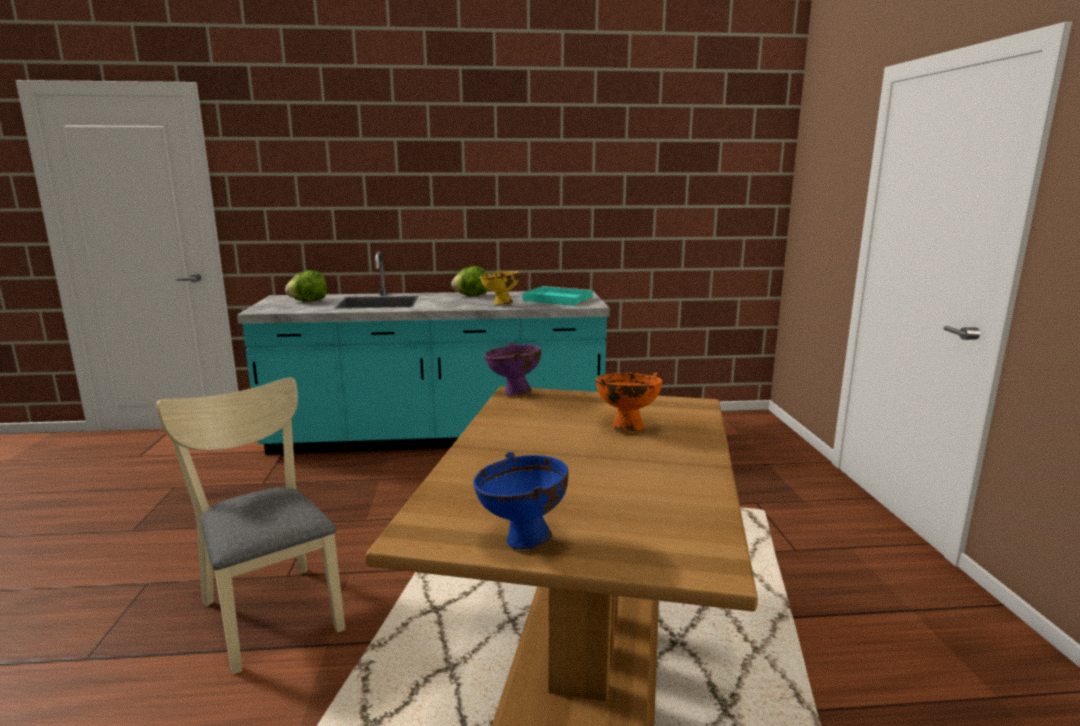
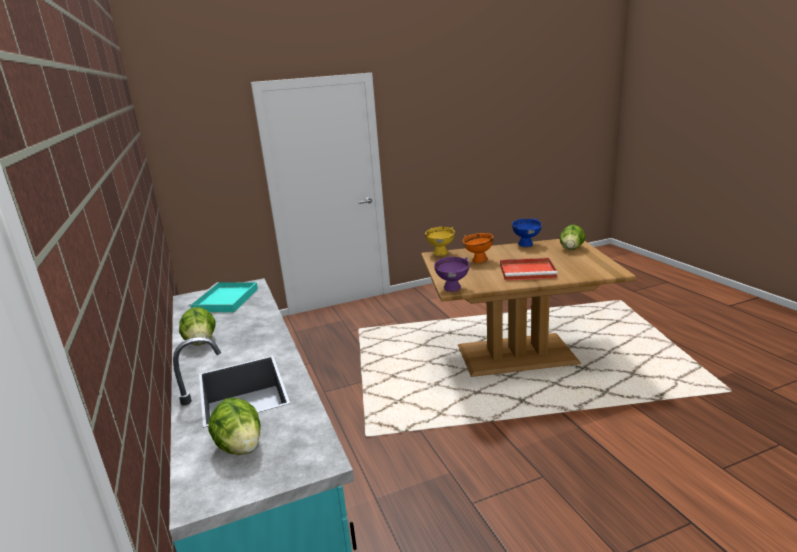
camera: 105 degrees left, 5 degrees up
(269, 608) = (577, 465): beige chair -> none
(500, 304) = (254, 317): yellow bowl -> yellow bowl (441, 254)
(522, 541) = (594, 259): blue bowl -> blue bowl (526, 245)
(525, 452) = (528, 271): none -> red tray
(627, 537) = (571, 249): none -> lettuce

